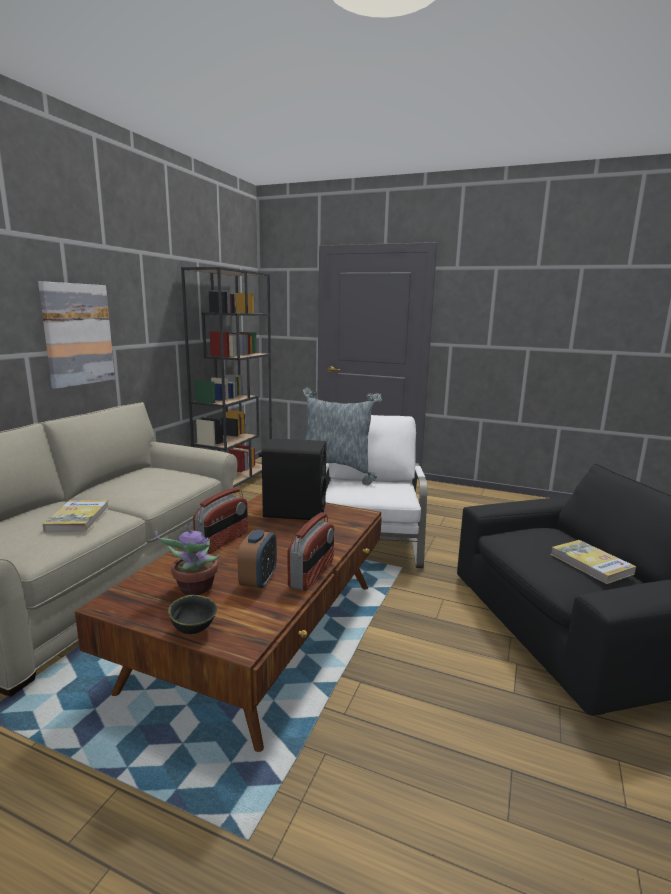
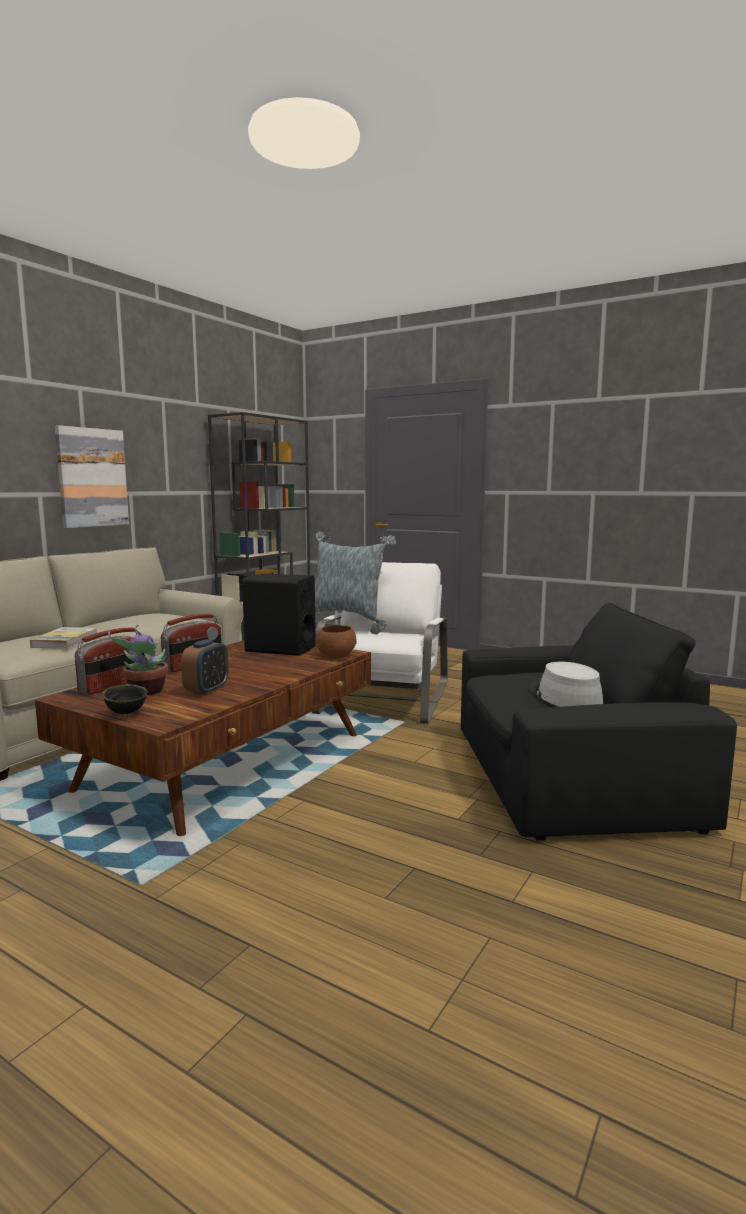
camera: 10 degrees right, 5 degrees down
(312, 574) = (261, 688): radio -> radio (113, 685)
(353, 519) = (335, 656): none -> brown bowl
(591, 564) = (564, 696): book -> grey hat

